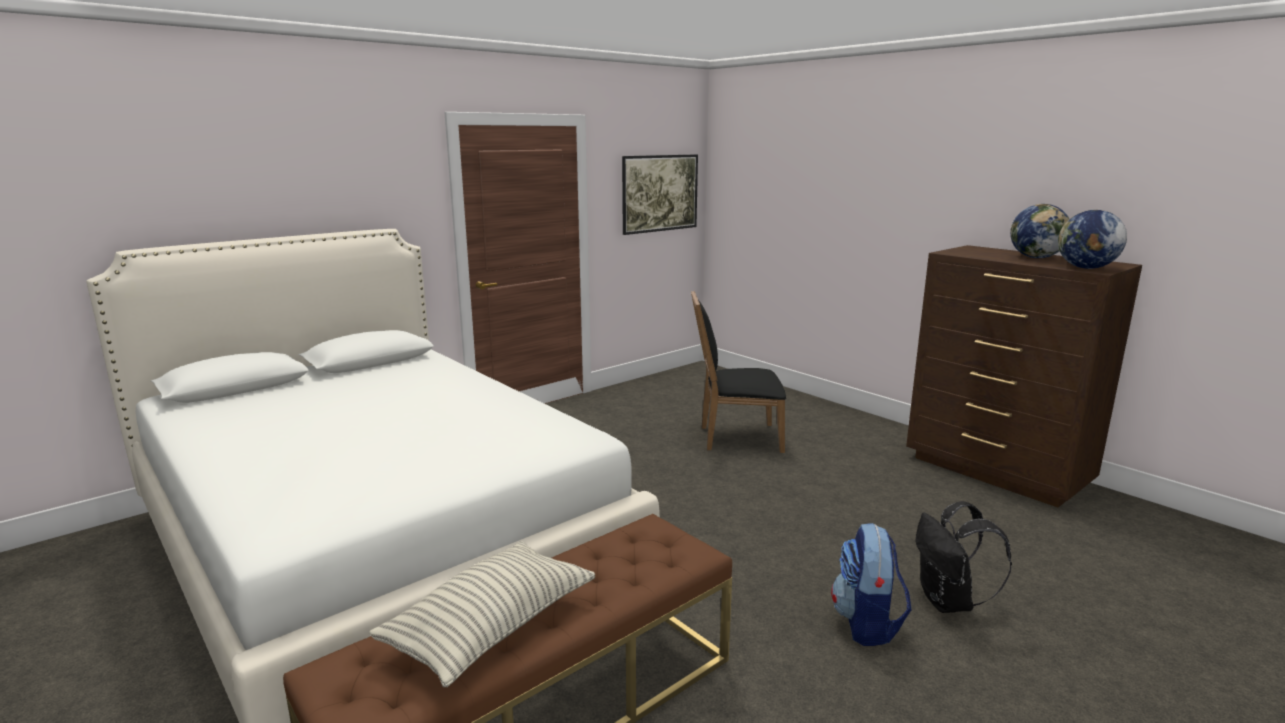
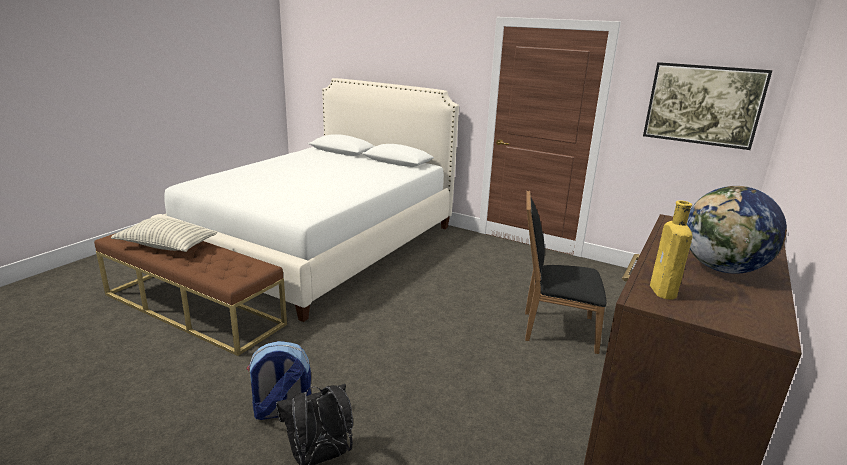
camera: 70 degrees right, 5 degrees up
(735, 438) = (554, 329): black chair -> black chair turned 60 degrees counterclockwise
(1086, 268) = (664, 292): globe -> yellow bottle

